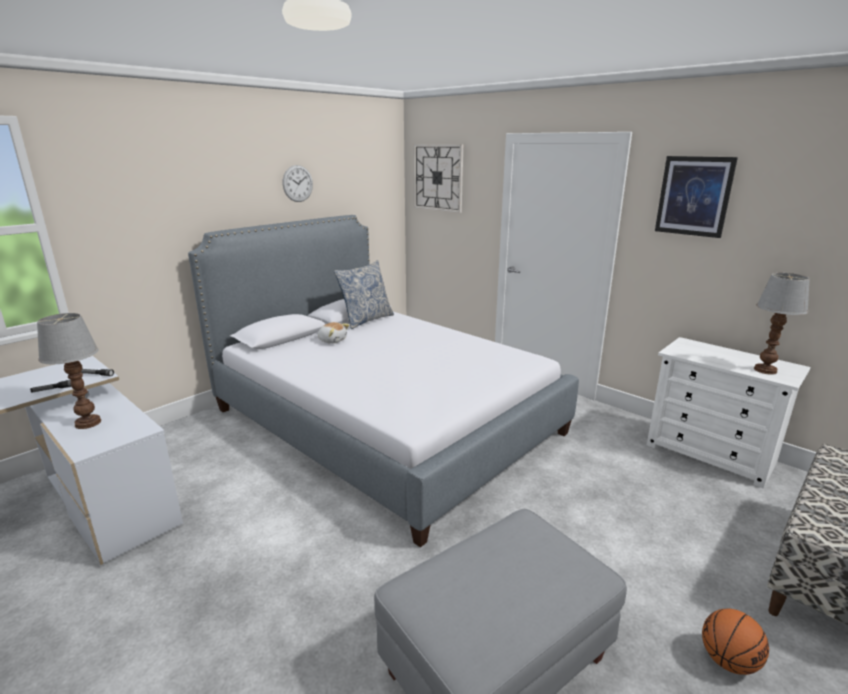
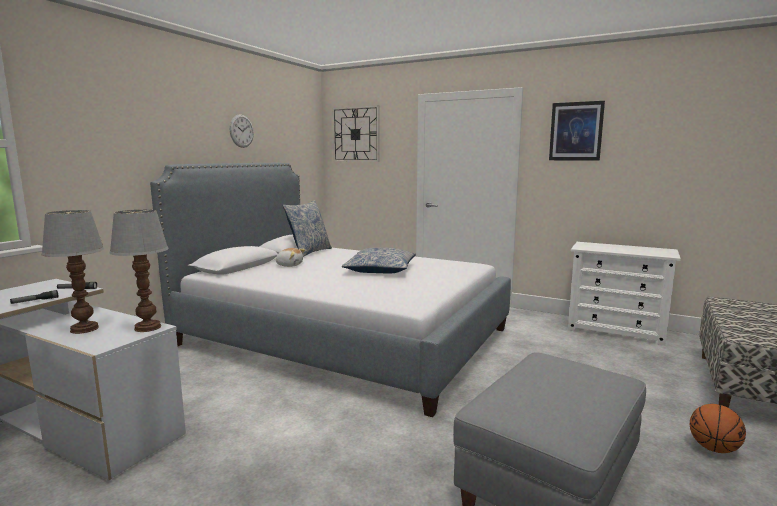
camera: 15 degrees left, 10 degrees down
(420, 358) = (380, 270): none -> pillow
(764, 370) = (650, 252): table lamp -> table lamp (147, 327)

